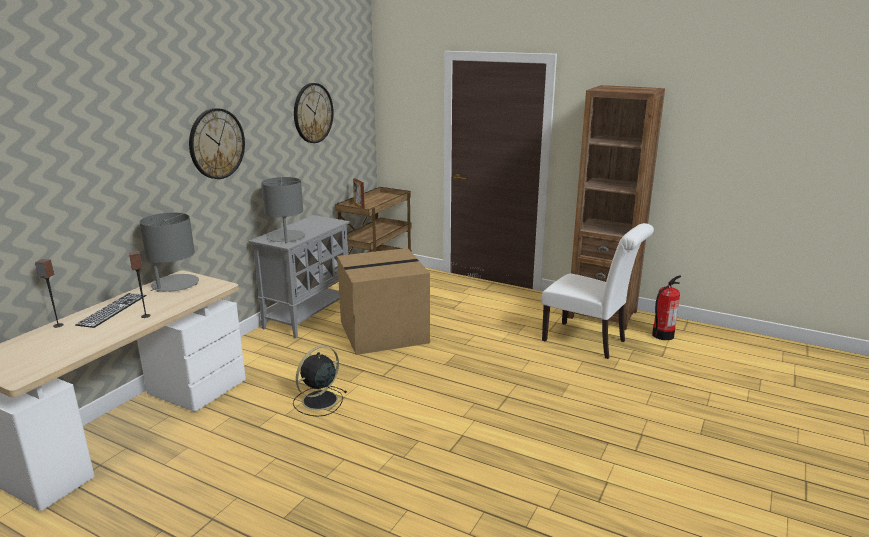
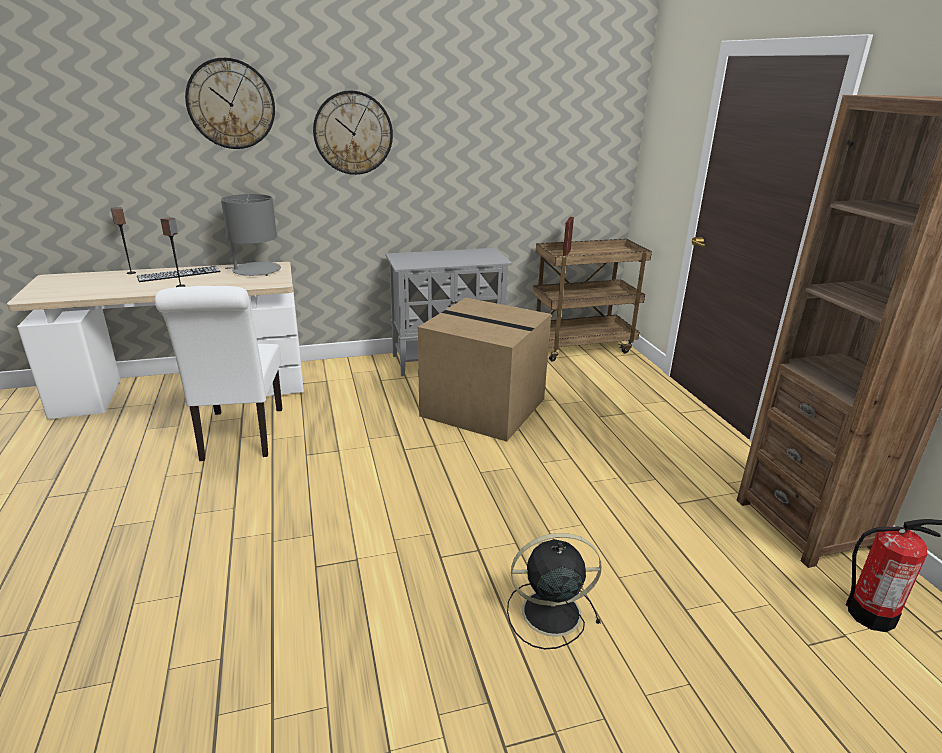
camera: 45 degrees right, 5 degrees up
(286, 237) = (418, 260): grey table lamp -> none
(313, 113) = (516, 120): wall clock -> wall clock (231, 104)
(318, 401) = (315, 442): black fan -> black fan (548, 613)
(589, 341) = (713, 549): white chair -> white chair (240, 437)

